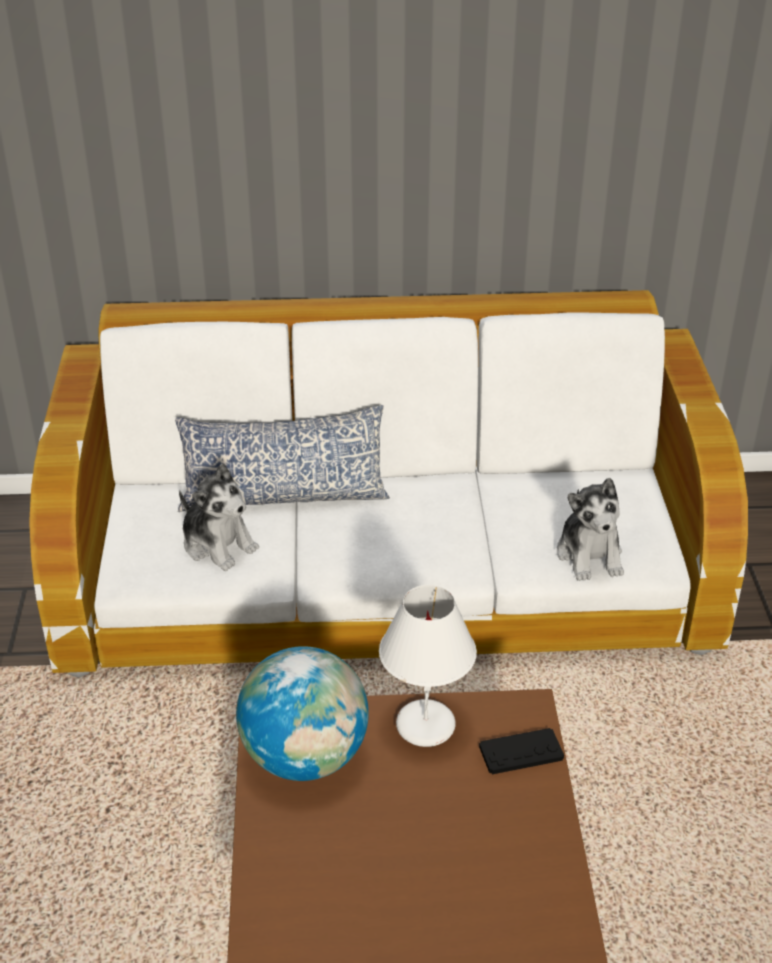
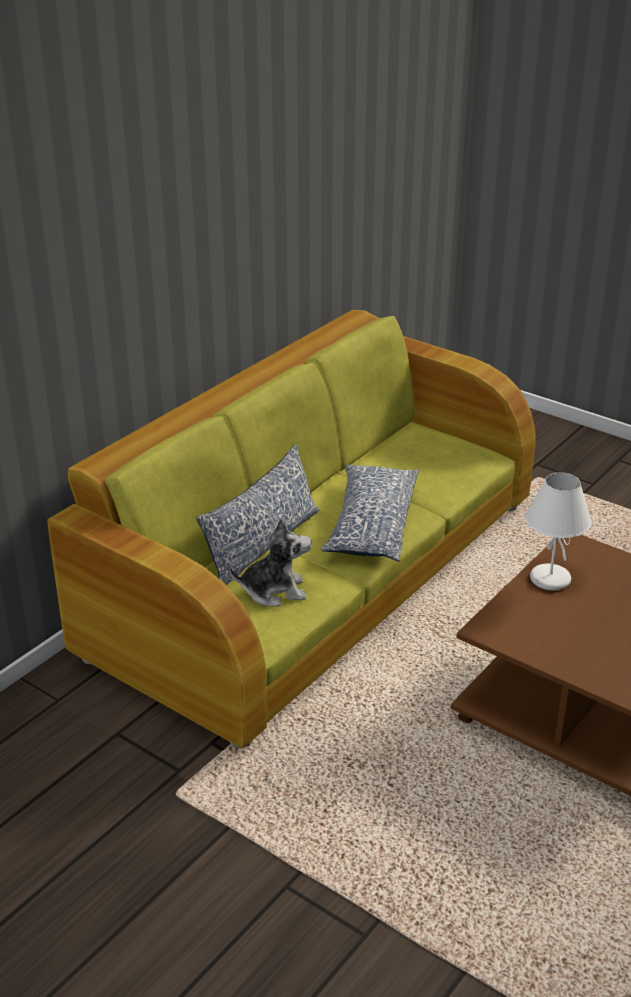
camera: 50 degrees left, 5 degrees down
(305, 757) = (531, 629): globe -> none
(387, 574) = (316, 575): white sofa -> green sofa
(406, 545) = (371, 525): none -> pillow
(521, 752) = (602, 560): black game controller -> none
(590, 555) = (456, 474): plush toy -> none

